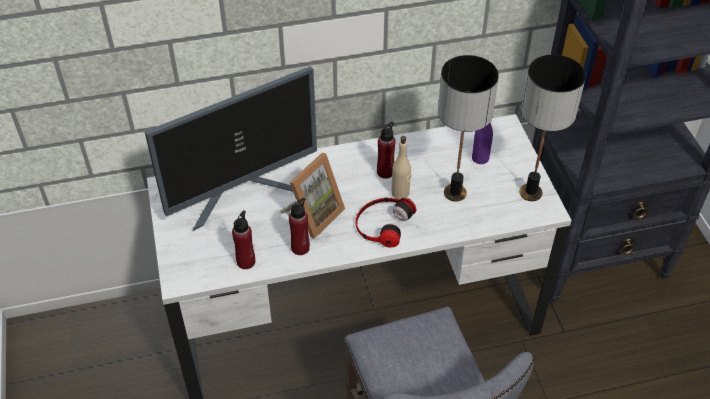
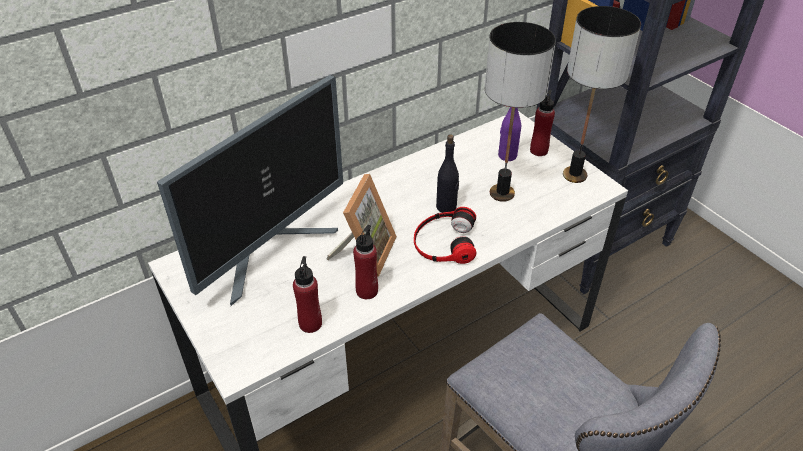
camera: 20 degrees left, 5 degrees down
(385, 172) = (420, 191): red bottle -> red bottle (539, 150)
(400, 193) = (446, 207): beige bottle -> black bottle

